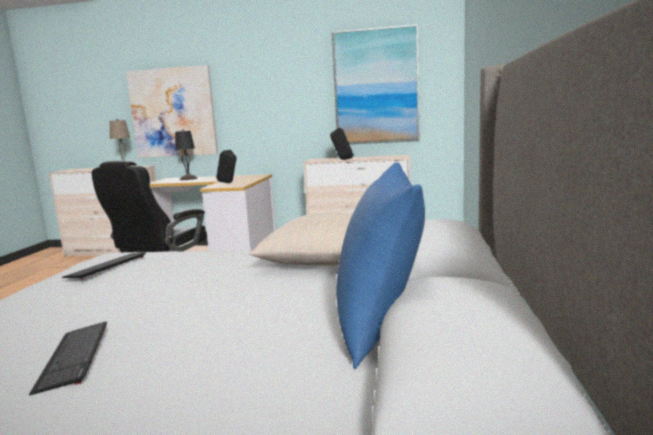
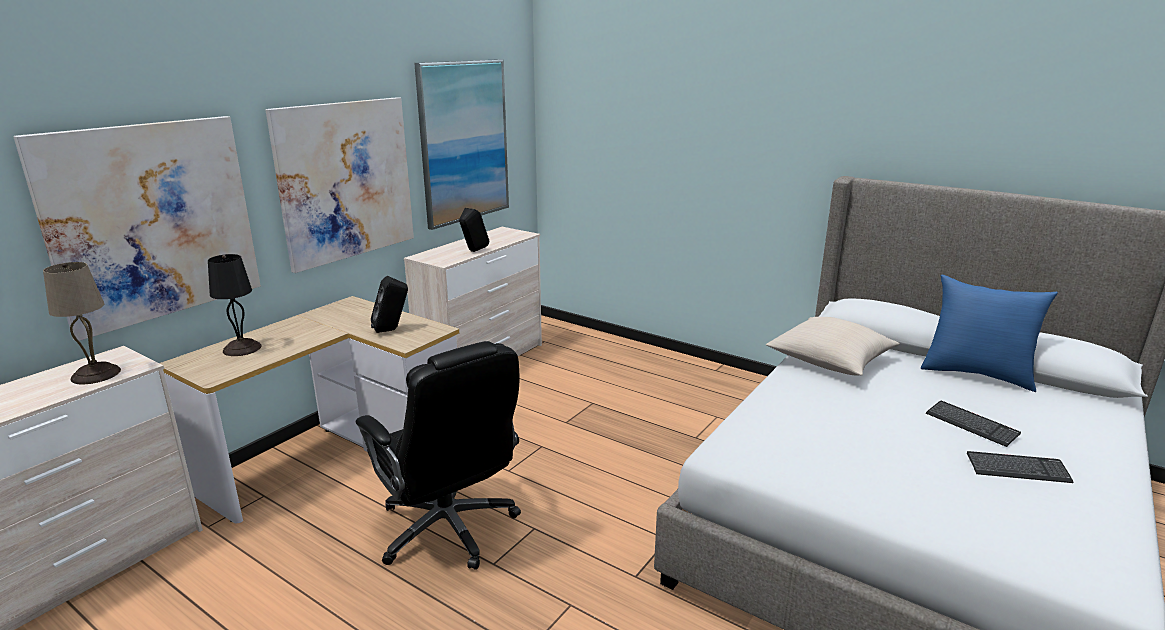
camera: 65 degrees left, 10 degrees up
(107, 266) = (797, 450): keyboard -> keyboard (971, 425)
(275, 104) = (346, 181): none -> picture

